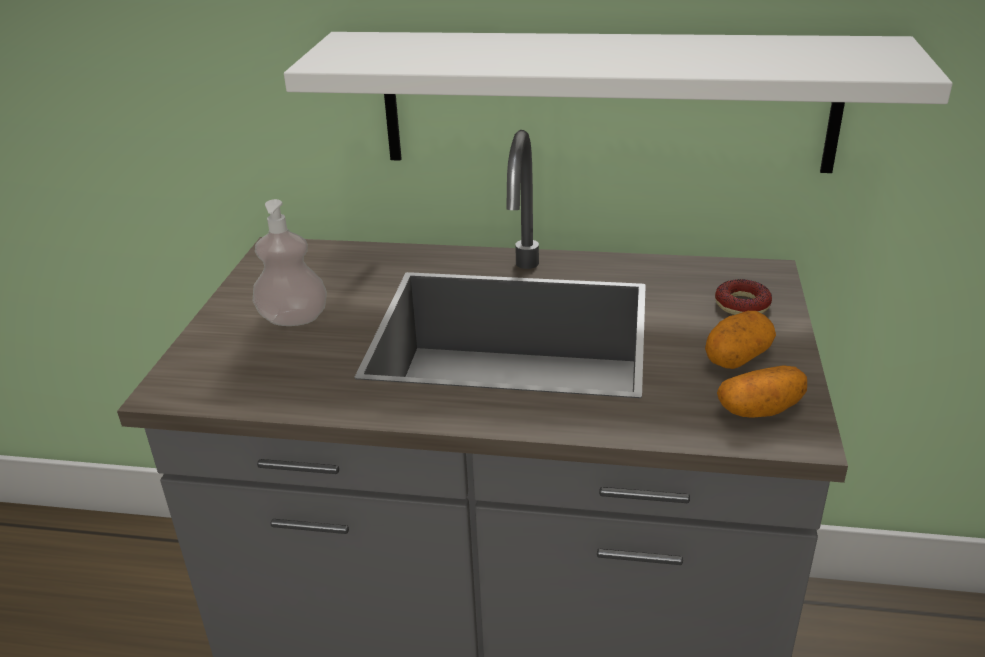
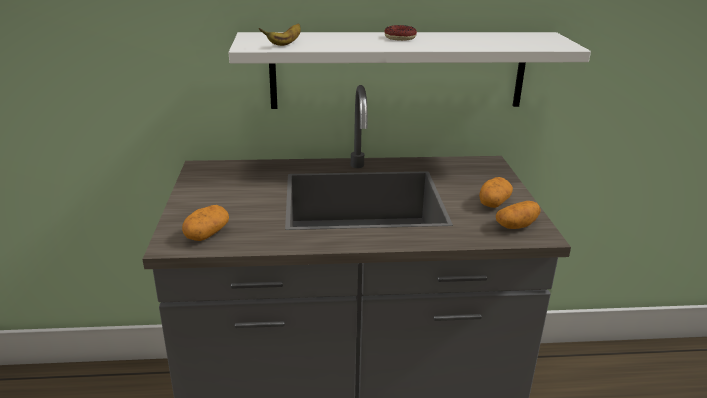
camera: 15 degrees left, 5 degrees down
(229, 376) = (206, 234): none -> potato
(293, 319) = (231, 202): soap dispenser -> none
(386, 58) = (285, 44): none -> banana
(742, 304) = (484, 178): donut -> donut (400, 37)

